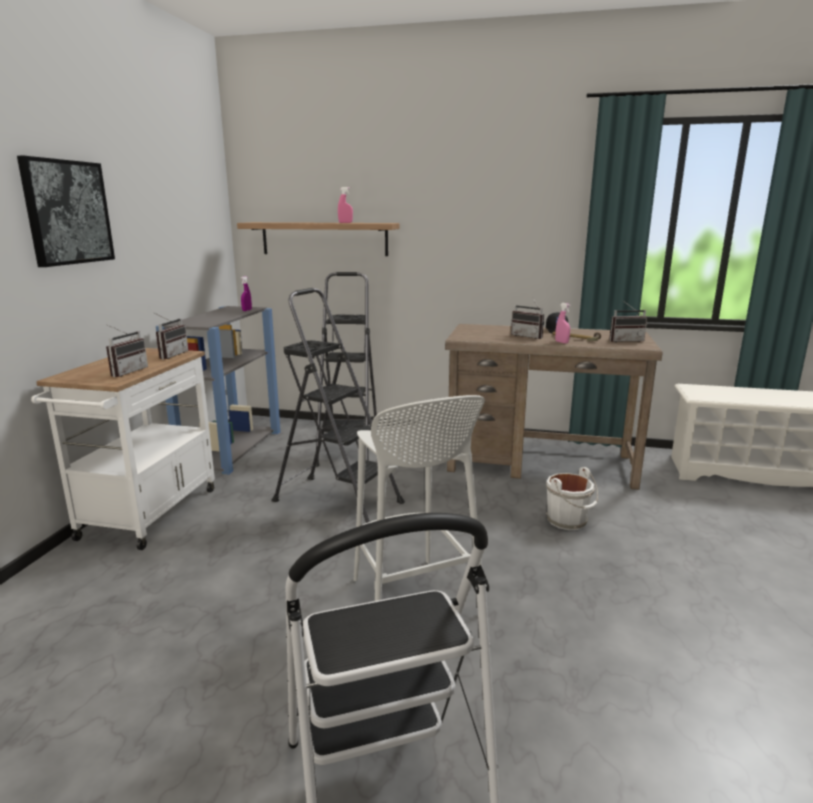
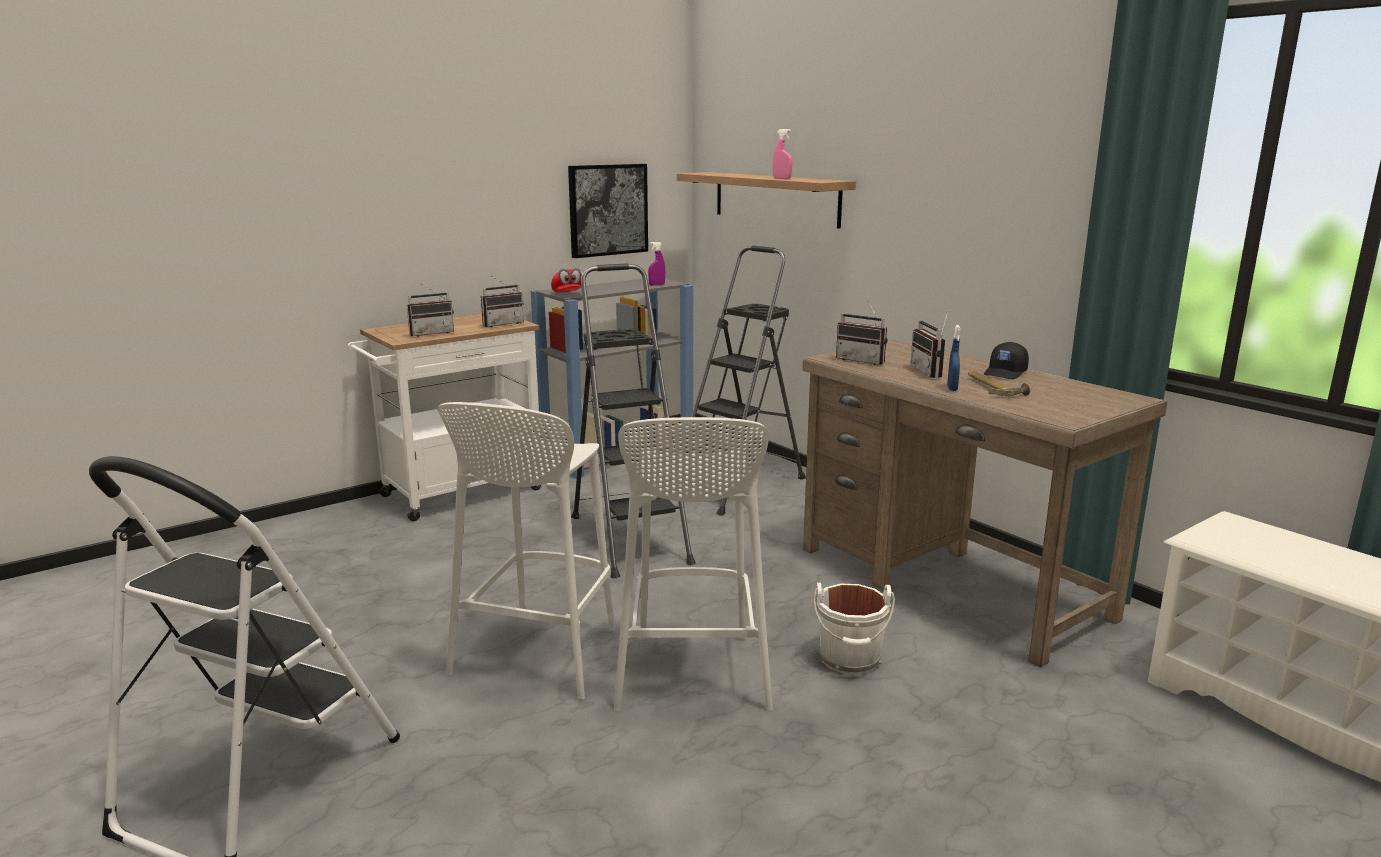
camera: 40 degrees right, 0 degrees up
(67, 212) = (425, 164): picture -> picture (608, 210)
(202, 324) = (568, 295): none -> red cap
(515, 566) = (692, 674): none -> white stool
(561, 342) = (952, 388): pink spray bottle -> blue spray bottle
(625, 341) = (1065, 406): radio -> radio (863, 360)

